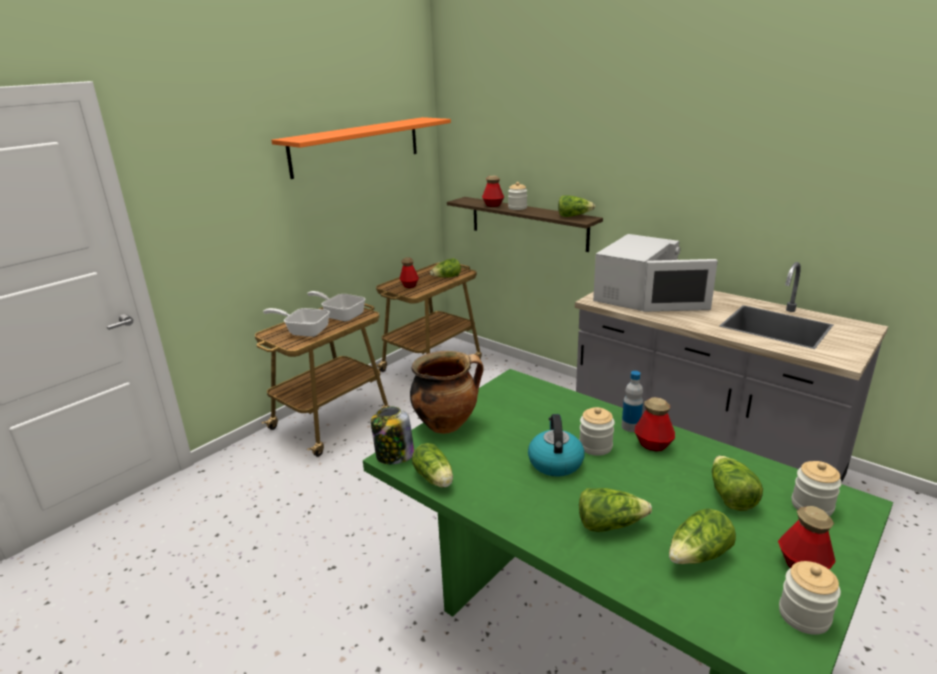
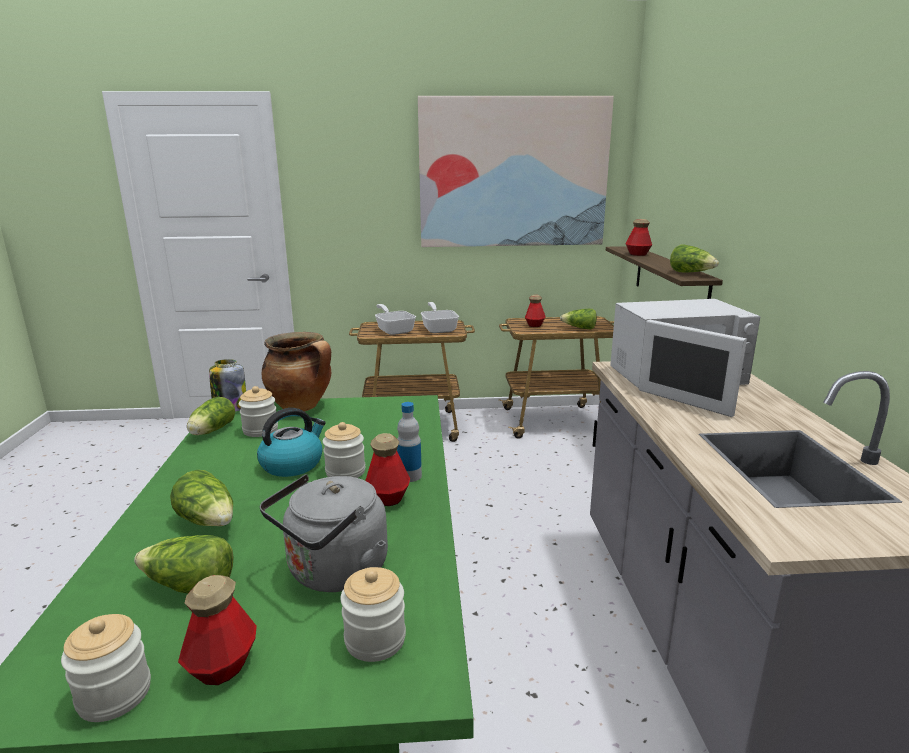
camera: 45 degrees right, 5 degrees down
(356, 146) = (513, 173): orange shelf -> picture
(517, 208) = (655, 259): jar -> jar (260, 430)
(730, 496) = (334, 573): lettuce -> grey kettle

